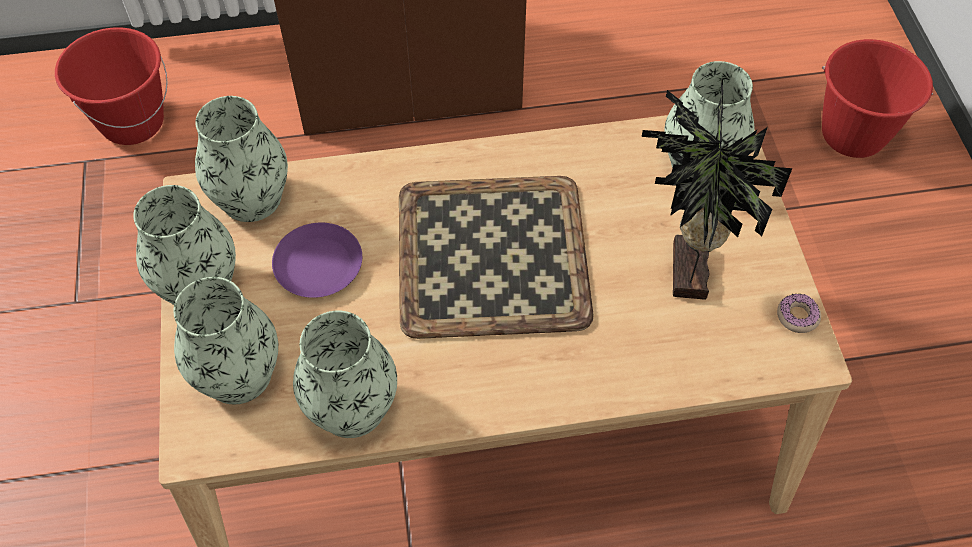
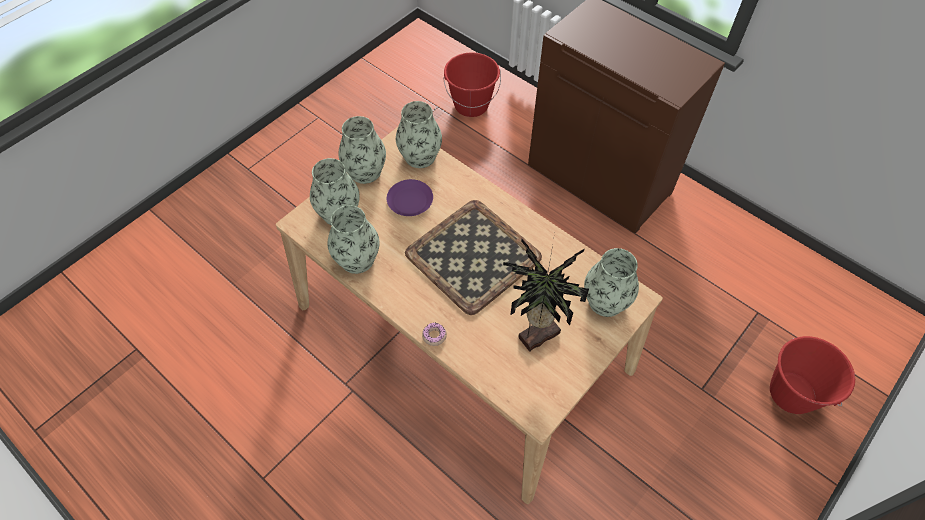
camera: 50 degrees right, 0 degrees up
(797, 316) = (557, 396): donut -> donut (434, 336)

